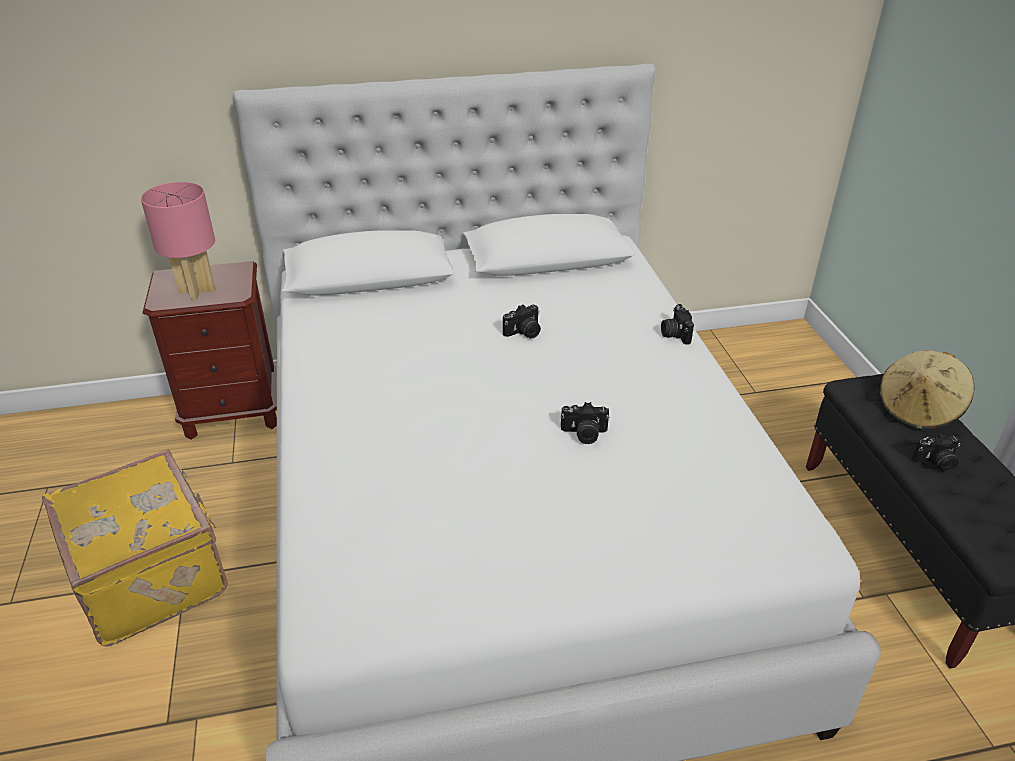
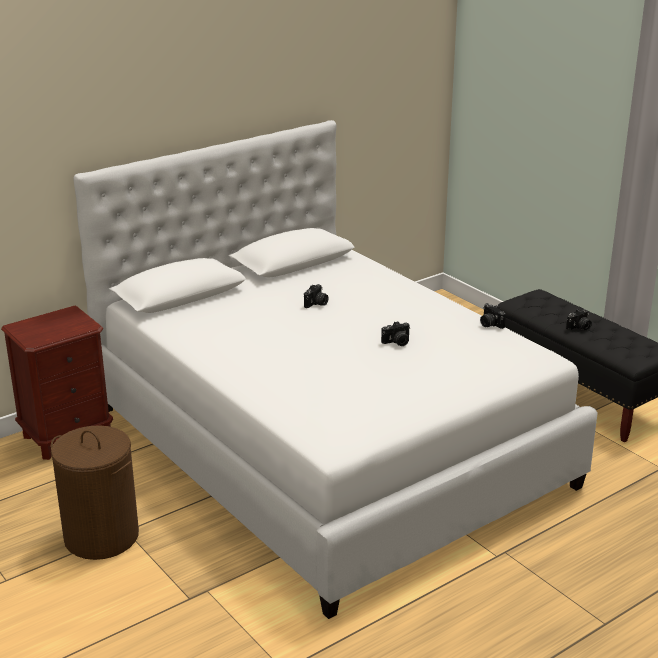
camera: 25 degrees left, 10 degrees down
(152, 574) = (101, 536): yellow suitcase -> brown laundry basket
(198, 291) = (55, 330): pink table lamp -> none
(675, 334) = (408, 286): camera -> camera (490, 324)
(918, 410) = (556, 306): beige hat -> none

